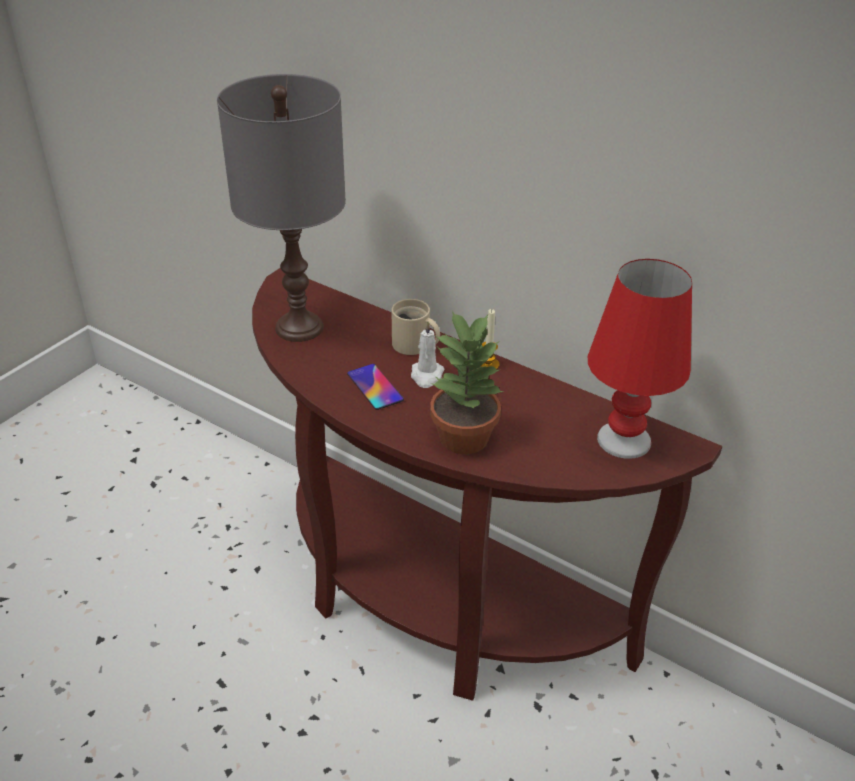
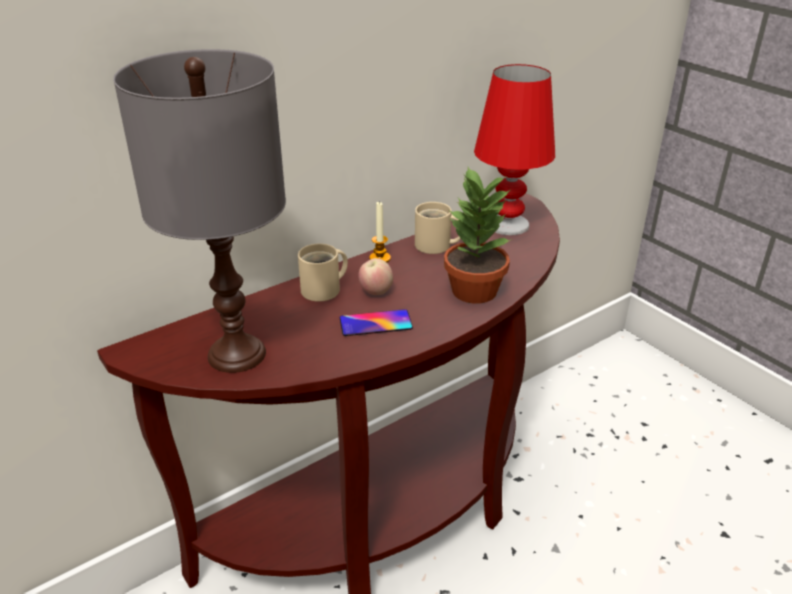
camera: 70 degrees left, 5 degrees down
(426, 376) = (376, 292): white candle -> apple
(536, 396) = (436, 246): none -> beige mug

